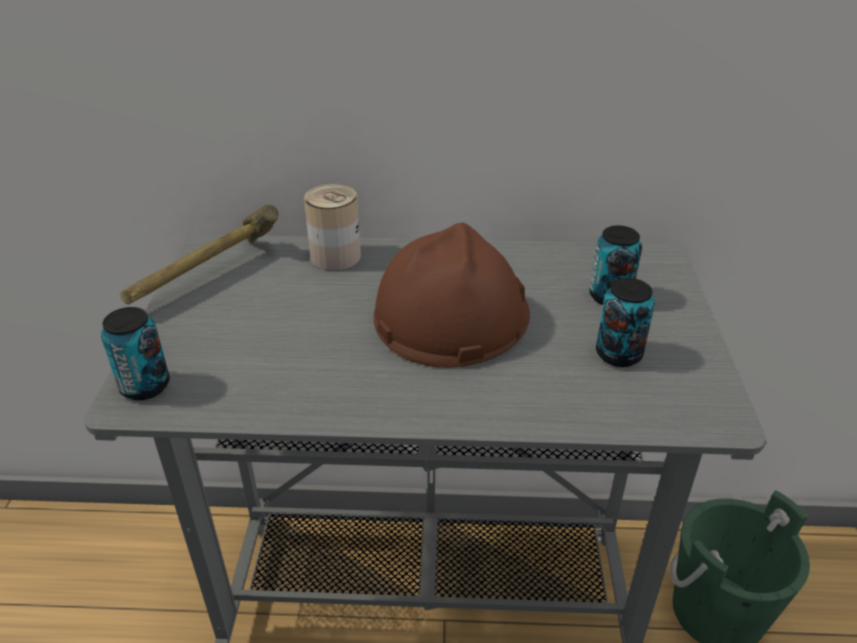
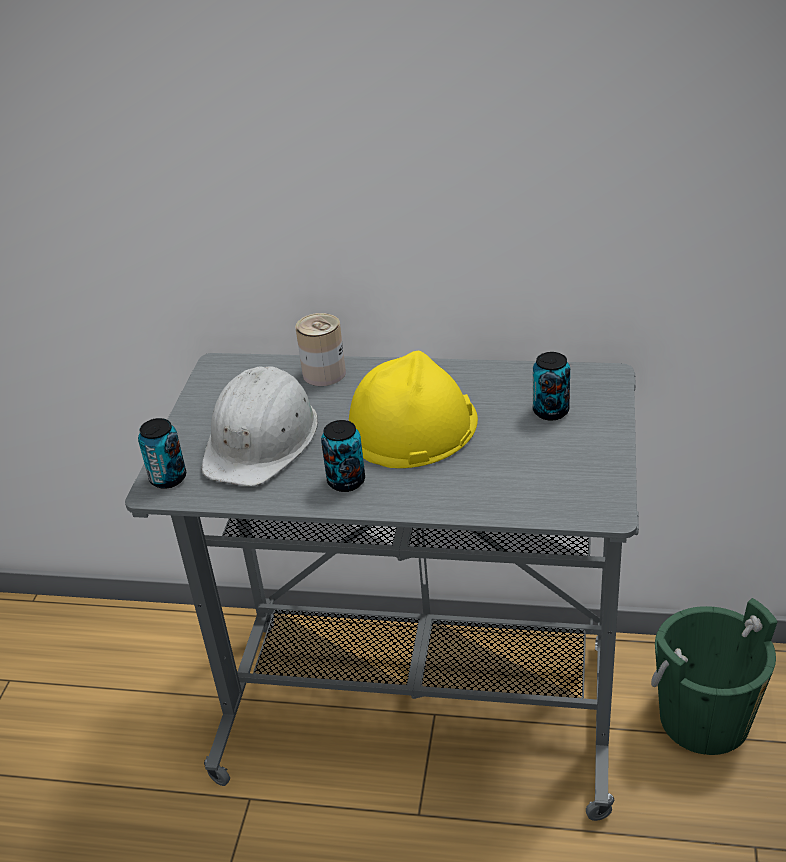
camera: 10 degrees right, 0 degrees up
(206, 278) = (215, 392): hammer -> none
(267, 333) = (262, 439): none -> white hard hat
(450, 315) = (411, 425): brown hard hat -> yellow hard hat
(618, 354) = (541, 460): can -> can (346, 481)

